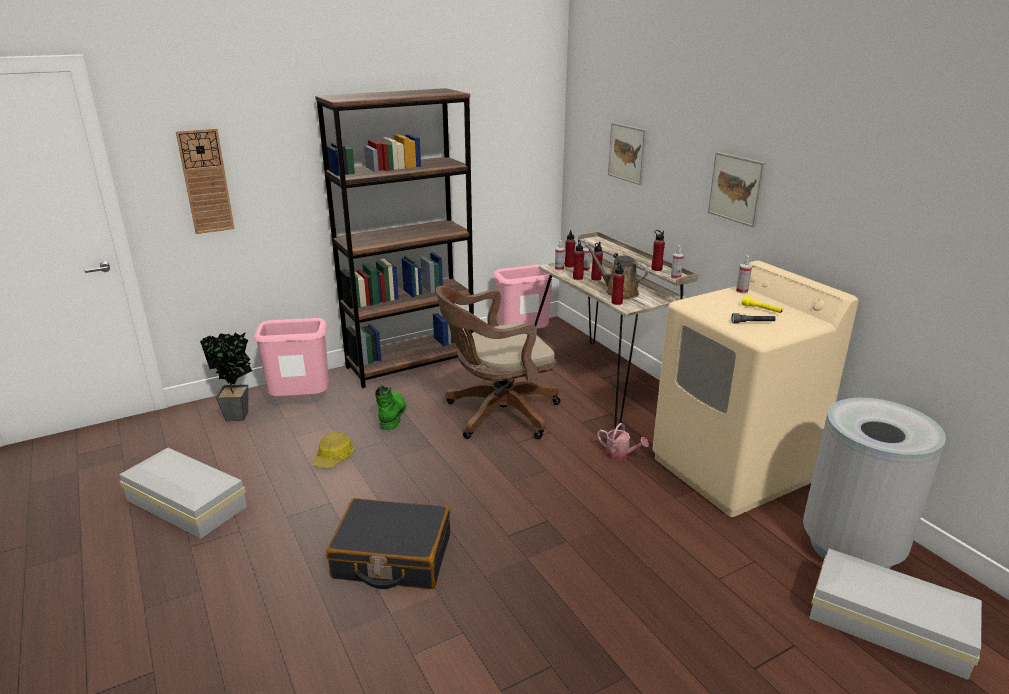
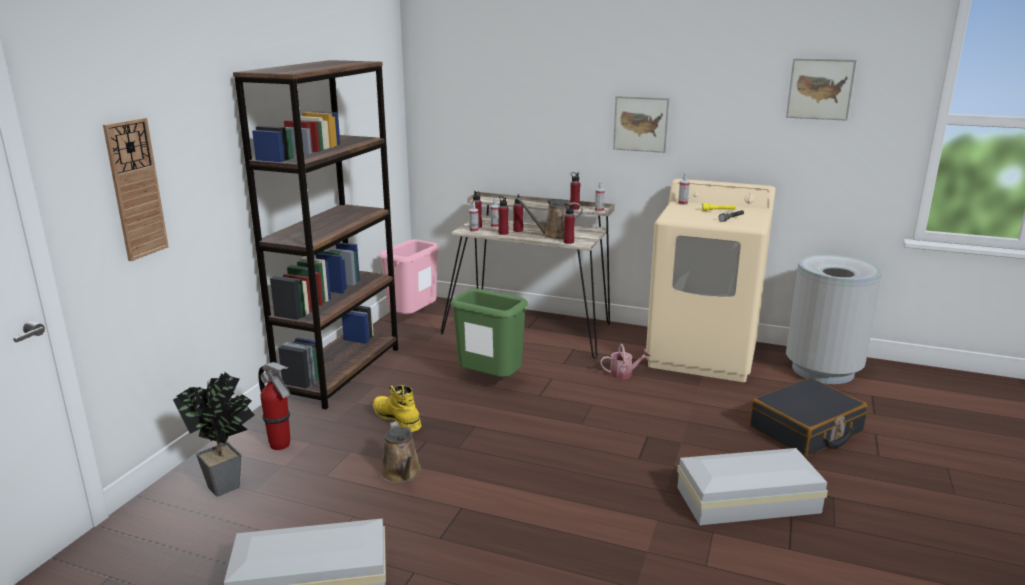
camera: 40 degrees left, 5 degrees down
(301, 402) = (280, 445): pink trash can -> fire extinguisher
(334, 458) = (402, 474): hard hat -> brown watering can
(392, 414) = (396, 418): green boot -> yellow boot
(392, 557) = (583, 516): black suitcase -> black suitcase (806, 430)
(496, 414) = (489, 382): brown office chair -> green trash can
(627, 153) = (503, 111): picture -> picture (820, 89)
(891, 626) = (895, 401): white storage box -> white storage box (750, 501)

